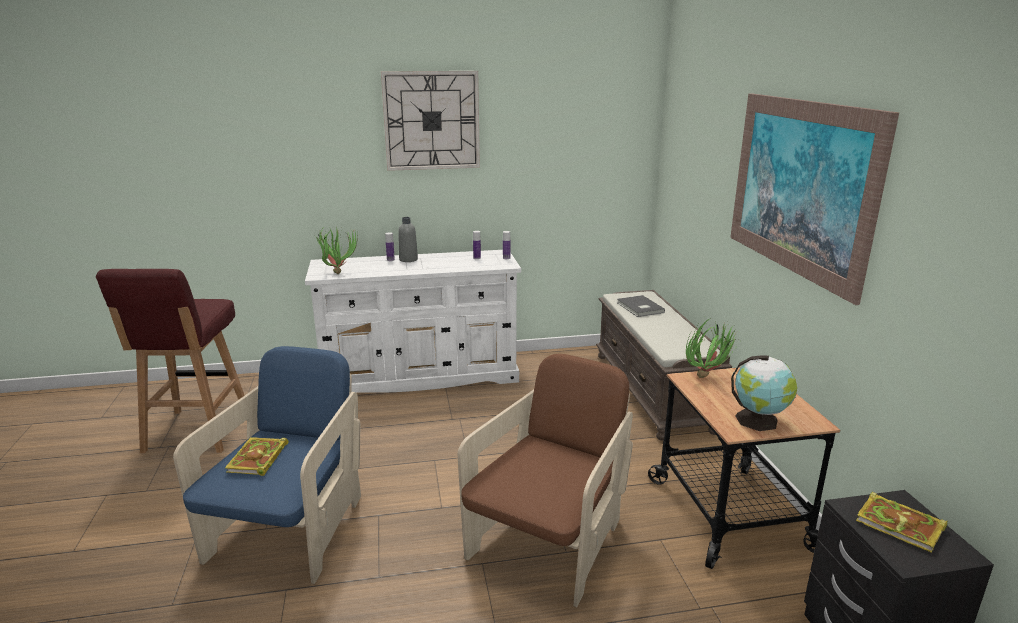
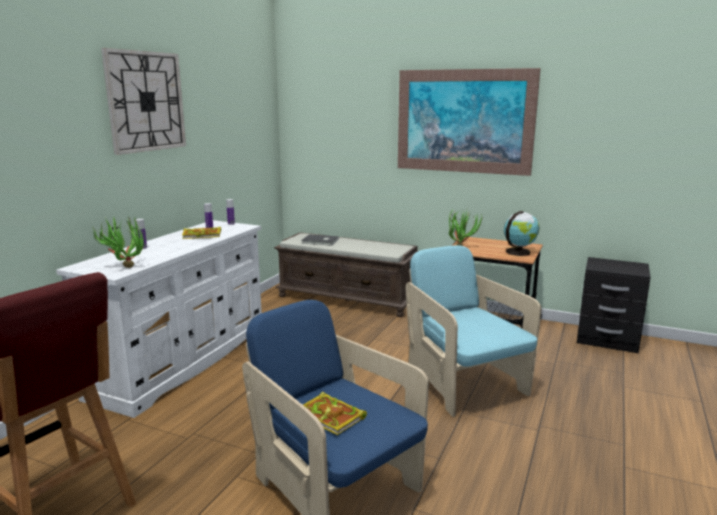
camera: 55 degrees left, 5 degrees down
(408, 259) = (158, 243): grey bottle -> none
(549, 543) = (463, 383): brown armchair -> turquoise armchair
(901, 525) = (614, 265): book -> book (203, 235)

